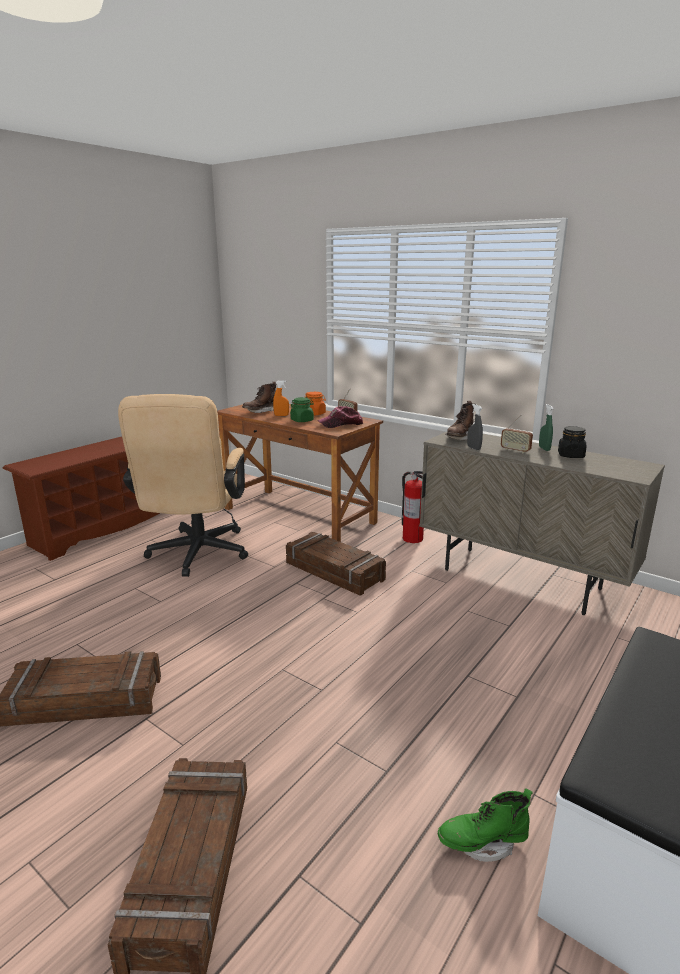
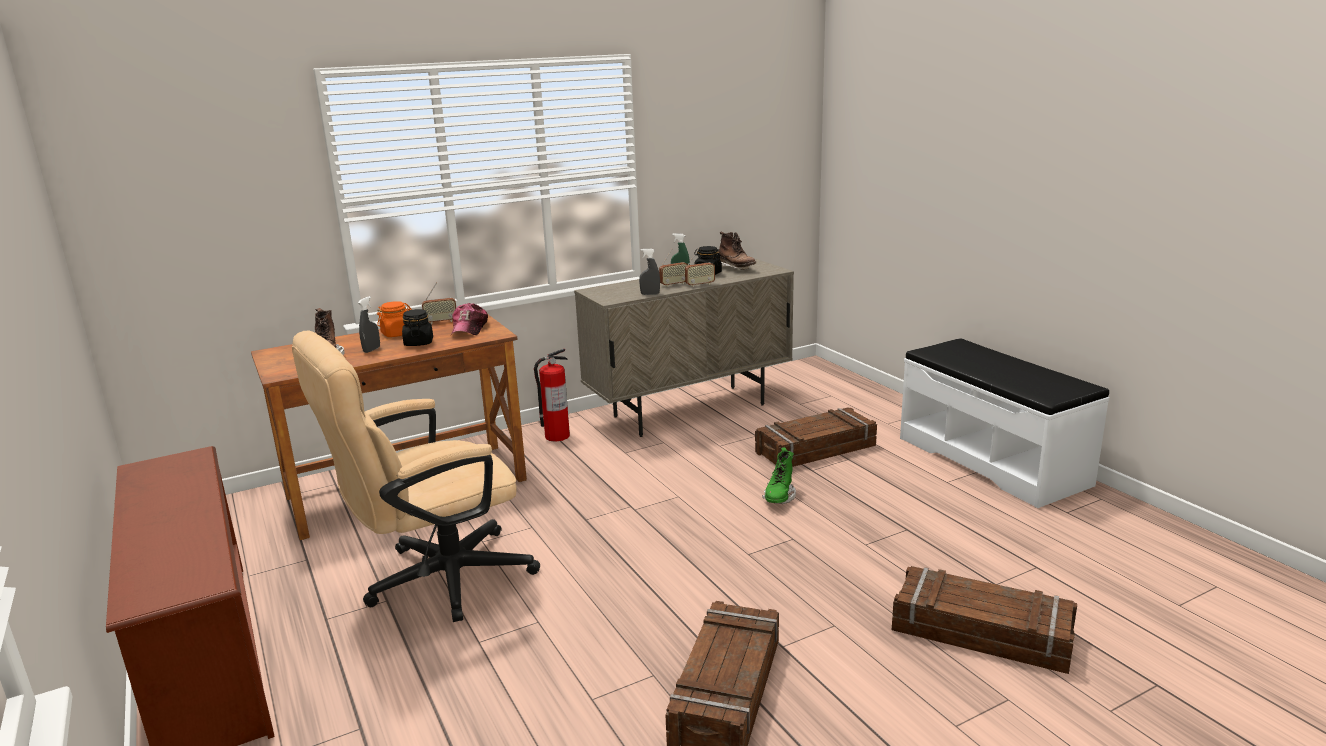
camera: 65 degrees left, 0 degrees up
(196, 556) = (434, 581): beige office chair -> beige office chair turned 120 degrees clockwise
(281, 415) = (372, 350): orange spray bottle -> grey spray bottle
(302, 420) = (418, 343): green jar -> black jar
(334, 572) = (584, 493): crate -> crate (816, 450)
(459, 438) = (611, 293): brown boot -> brown boot (736, 268)
(482, 843) = (982, 510): green boot -> green boot (779, 497)
(529, 458) = (700, 285): none -> radio

